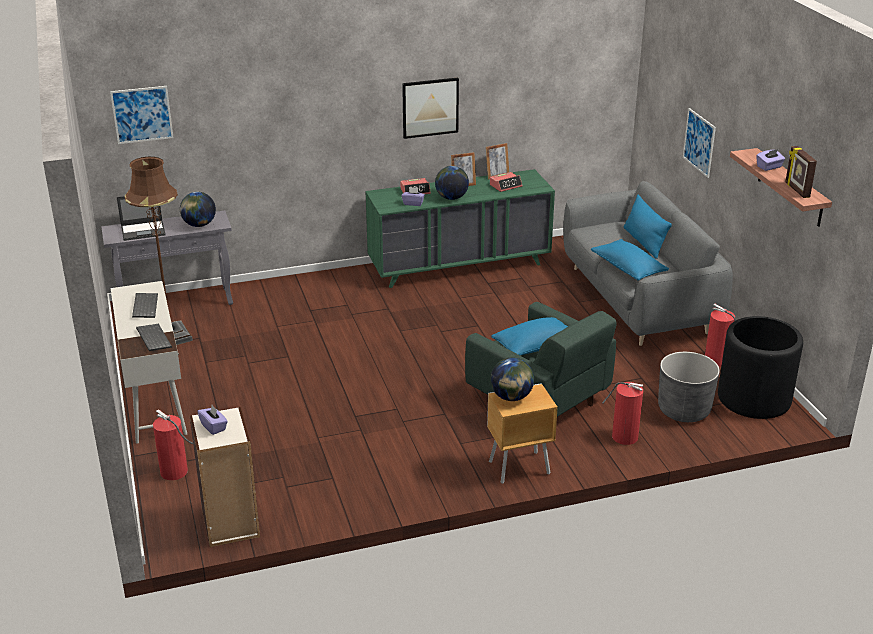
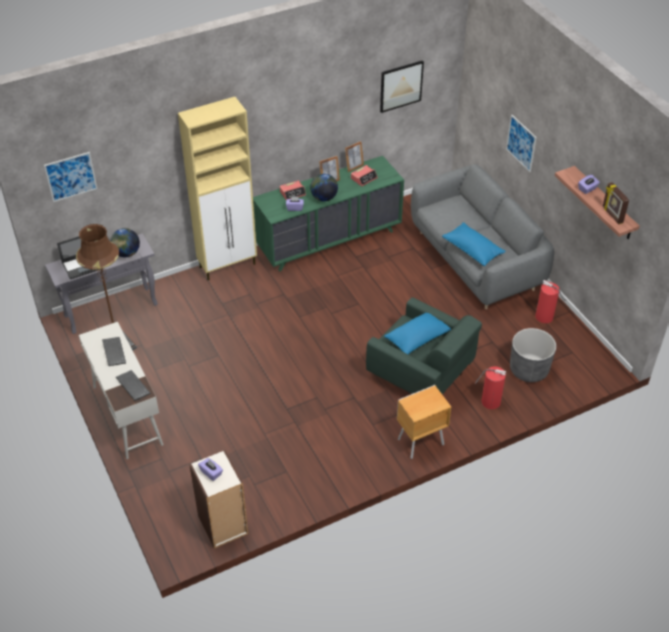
camera: 10 degrees left, 15 degrees up
(175, 472) = (166, 483): fire extinguisher -> none
(330, 277) = (228, 265): none -> beige cabinet
(430, 107) = (300, 126): picture -> picture (401, 86)
(511, 397) = (416, 402): globe -> none
(644, 242) = (479, 218): blue pillow -> none
(753, 398) = (577, 352): black planter -> none

